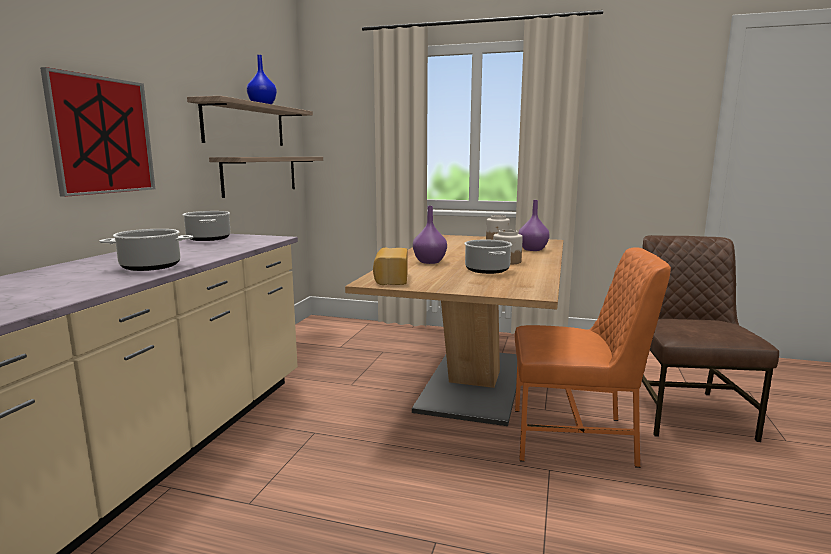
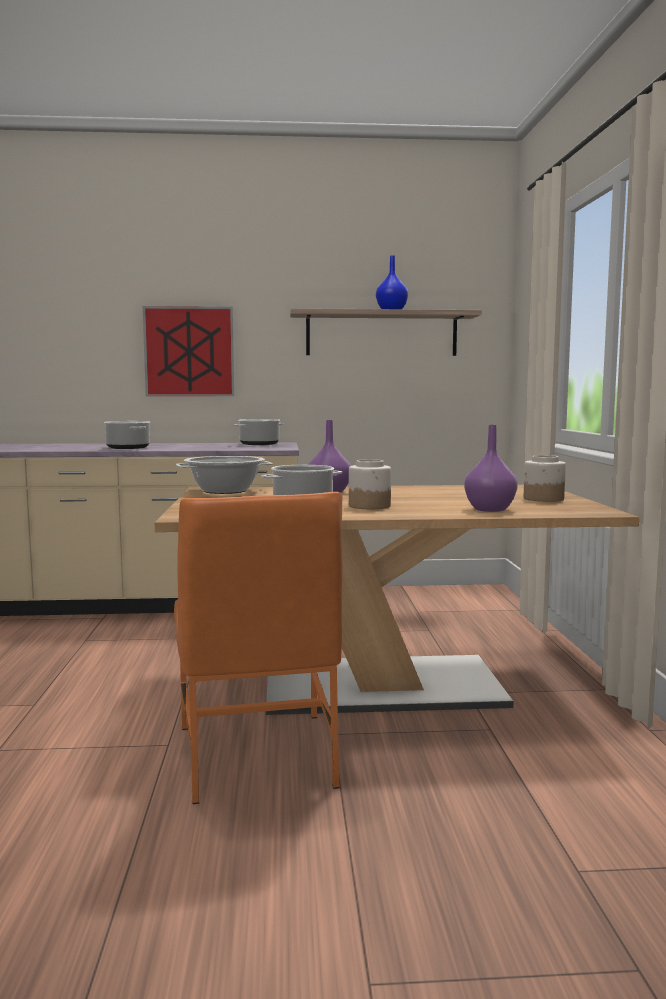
camera: 70 degrees right, 5 degrees down
(260, 175) = (405, 390): shelf -> none
(390, 279) = (225, 491): bread -> cooking pot
(685, 412) = (420, 857): brown chair -> none

